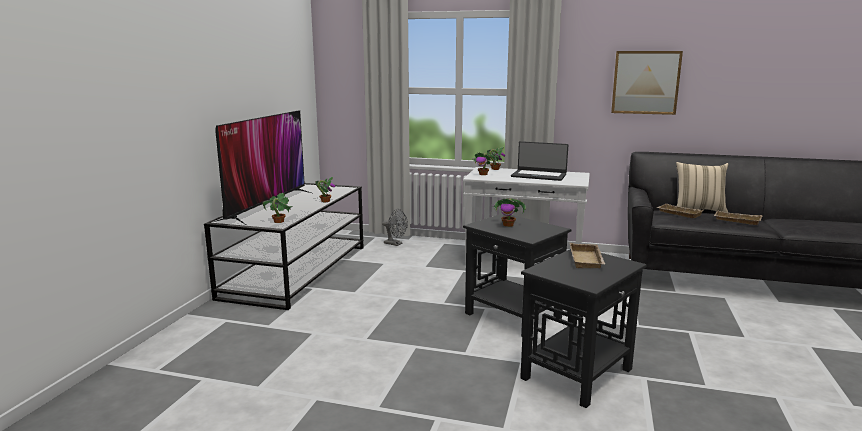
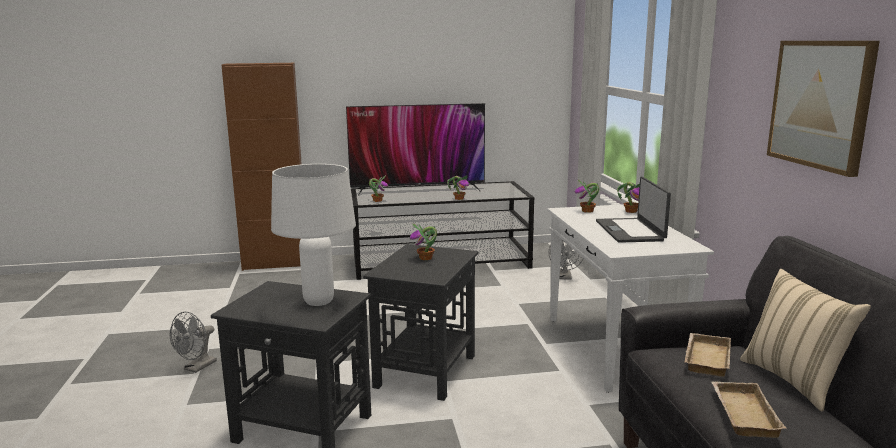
camera: 65 degrees right, 0 degrees up
(164, 343) = (275, 264): none -> brown cabinet
(423, 417) = (197, 368): none -> grey fan
(587, 260) = (318, 302): beige tray -> white table lamp

